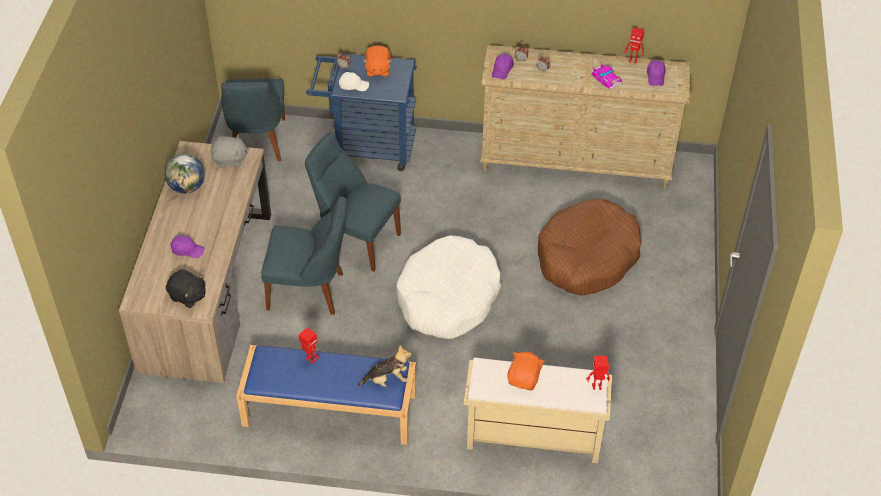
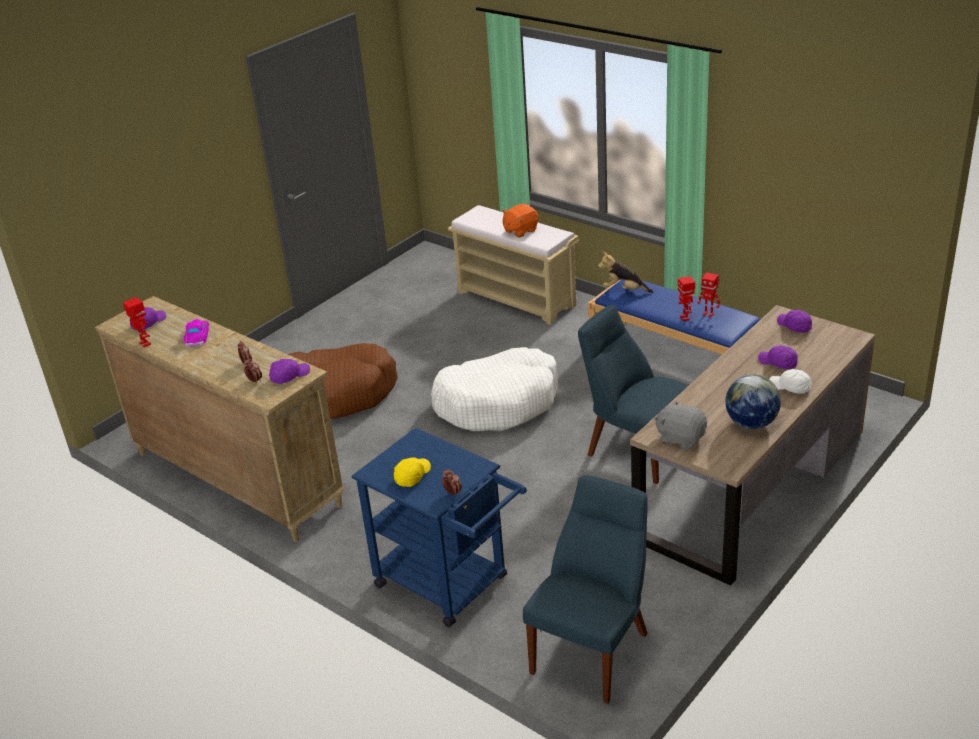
camera: 145 degrees left, 15 degrees down
(187, 296) = (794, 326): black plush toy -> purple cap
(353, 85) = (461, 465): white cap -> white cap (790, 387)
(355, 239) = (549, 482): blue chair -> none
(377, 70) = (412, 476): orange plush toy -> yellow cap
(597, 387) = (470, 215): toy robot -> toy robot (708, 314)

